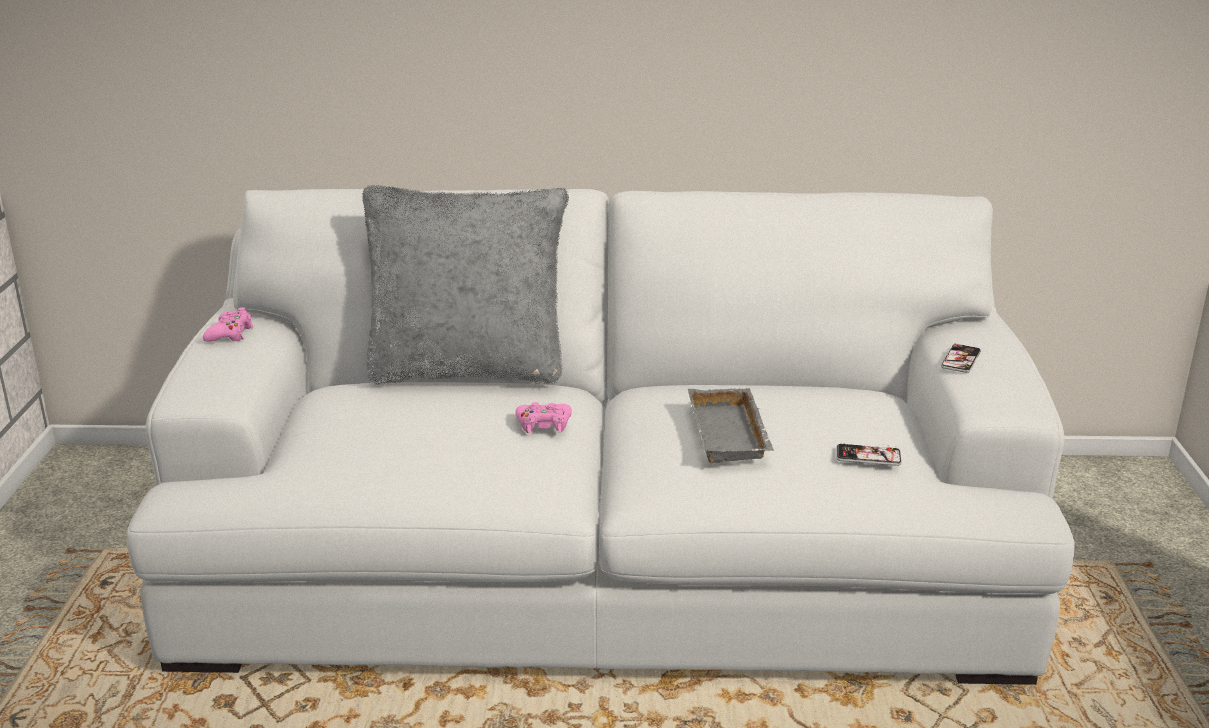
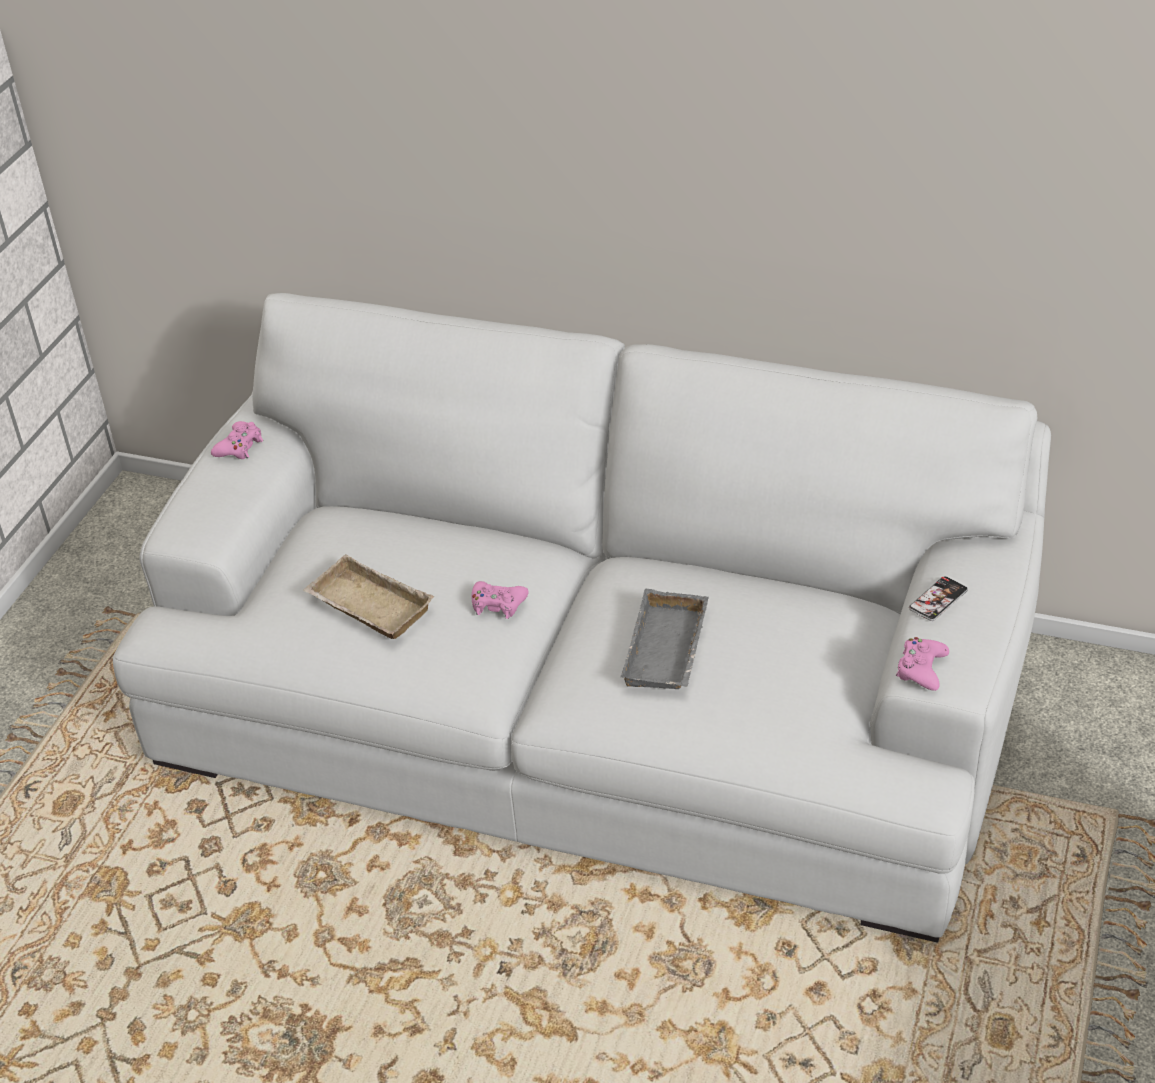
camera: 20 degrees right, 15 degrees up
(410, 440) = (366, 607): none -> beige tray
(469, 375) = (459, 519): grey pillow -> none
(868, 456) = (788, 703): phone -> none
(986, 403) = (921, 669): none -> pink game controller

